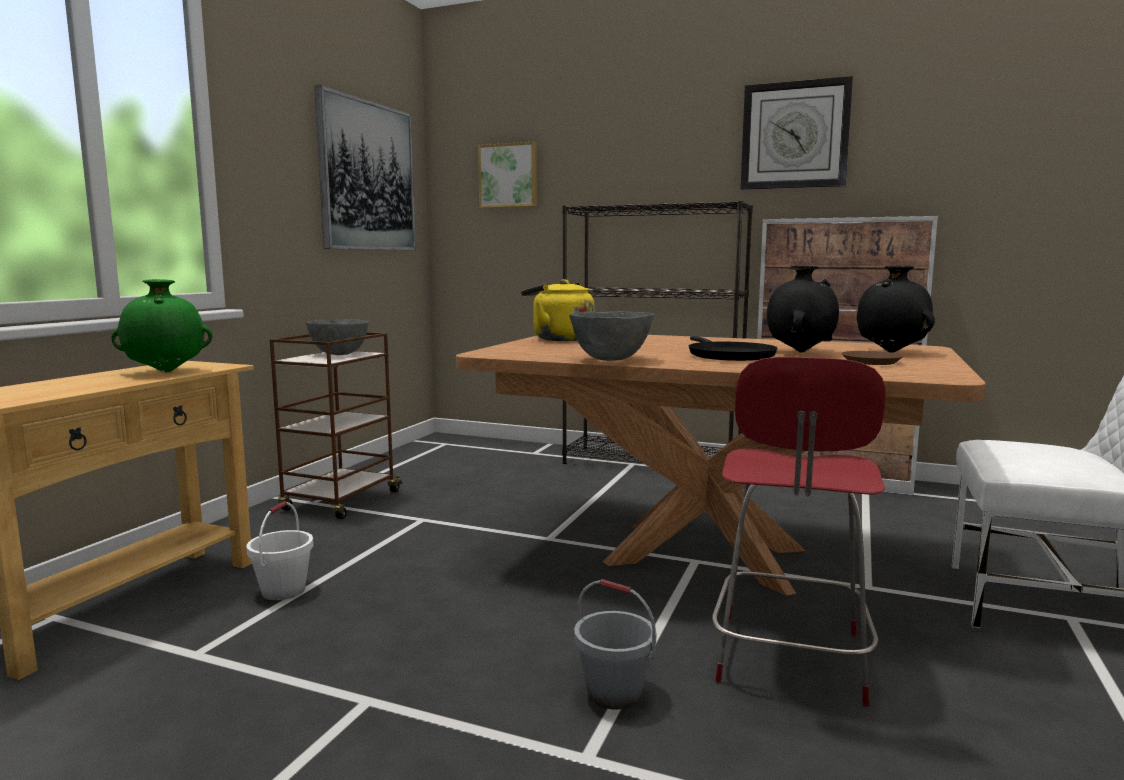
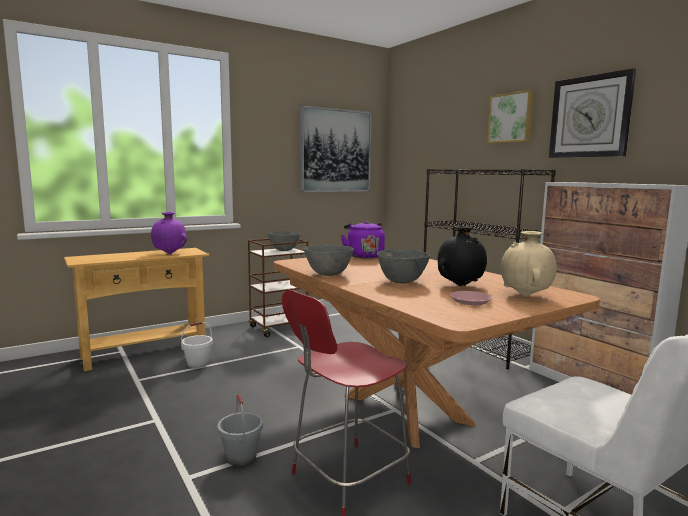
camera: 35 degrees right, 0 degrees up
(167, 372) = (170, 253): green vase -> purple vase
(509, 176) = (422, 147): picture -> picture (511, 118)
(559, 339) = (364, 256): yellow kettle -> purple kettle
(728, 356) = (401, 282): black frying pan -> grey bowl
(871, 362) = (470, 301): brown plate -> pink plate
(891, 352) = (525, 296): black vase -> beige vase

